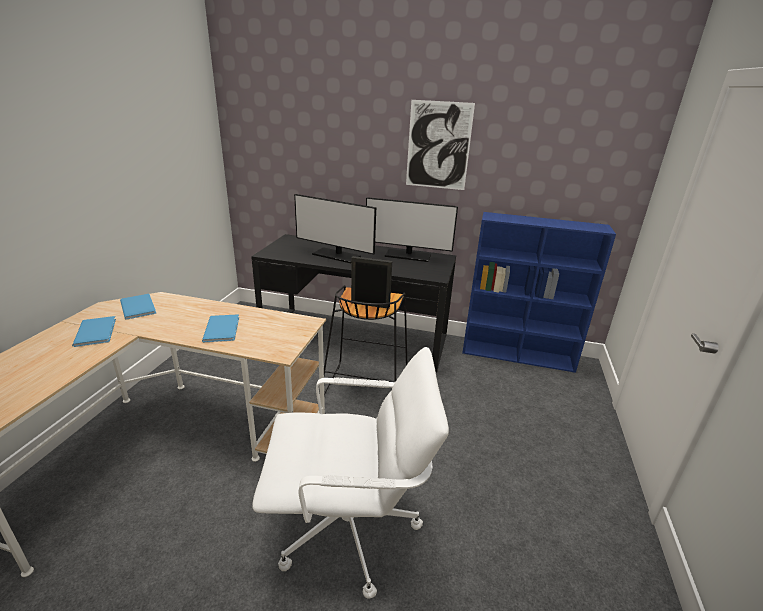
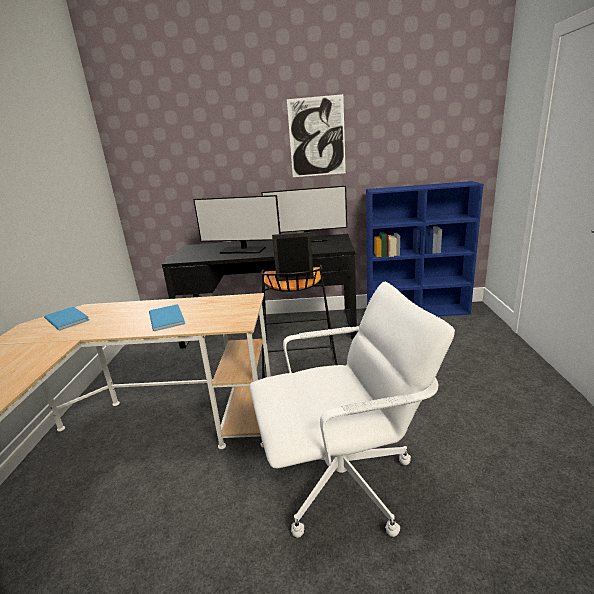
camera: 10 degrees left, 5 degrees down
(97, 331) = (32, 345): blue book -> none

